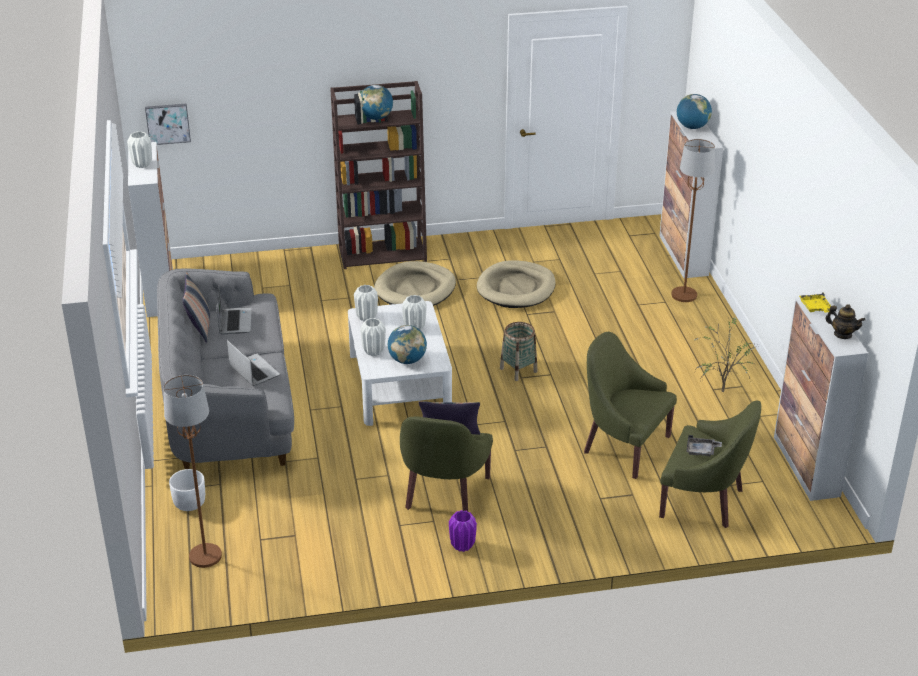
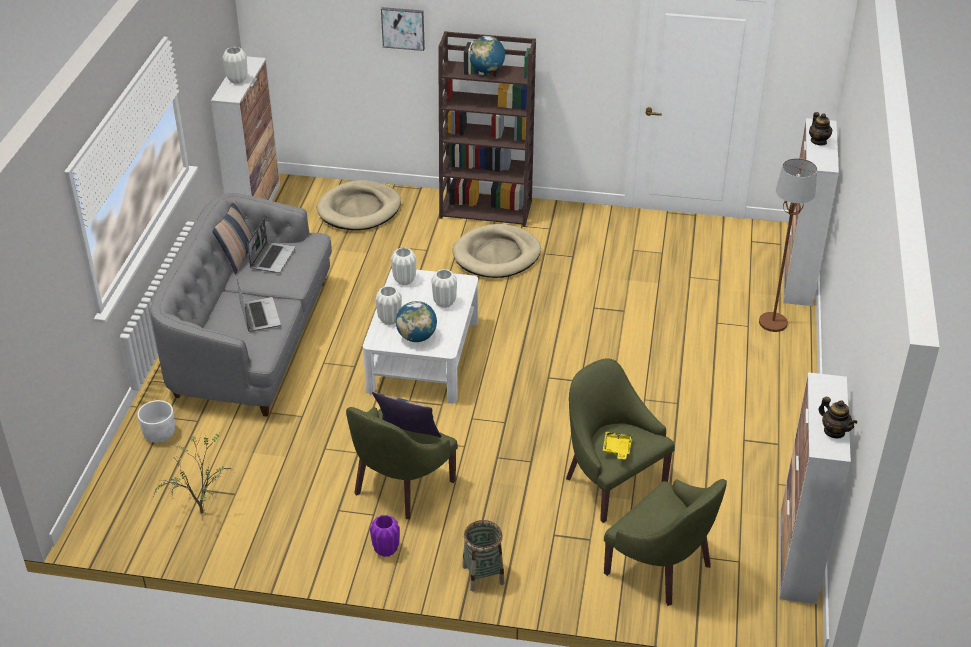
camera: 20 degrees right, 5 degrees up
(168, 123) = (283, 41): picture -> picture (403, 28)
(205, 556) = (142, 493): brown floor lamp -> none
(516, 288) = (599, 276): beige dog bed -> beige dog bed (359, 209)
(518, 370) = (550, 368): basket -> basket (483, 575)
(692, 127) = (818, 141): globe -> teapot
(701, 451) = (660, 516): grey tray -> none
(721, 390) = (752, 443): potted plant -> potted plant (201, 510)
(815, 308) = (822, 391): yellow tray -> yellow tray (617, 449)

